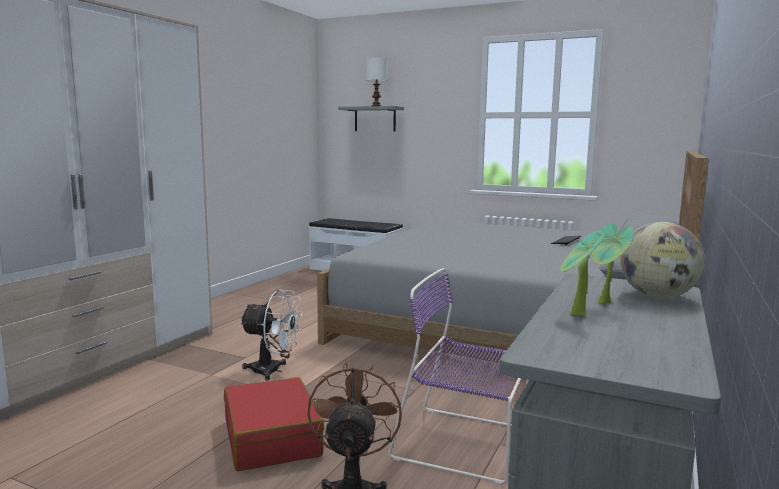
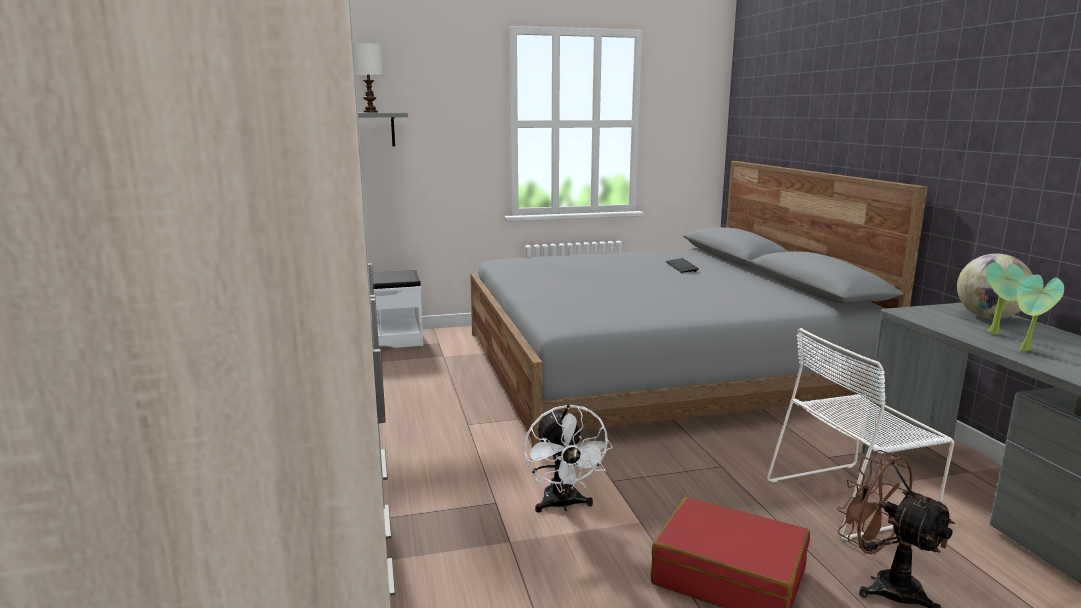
camera: 40 degrees left, 5 degrees up
(273, 371) = (563, 505): white fan -> white fan turned 105 degrees clockwise
(465, 443) = (852, 498): purple chair -> white chair

